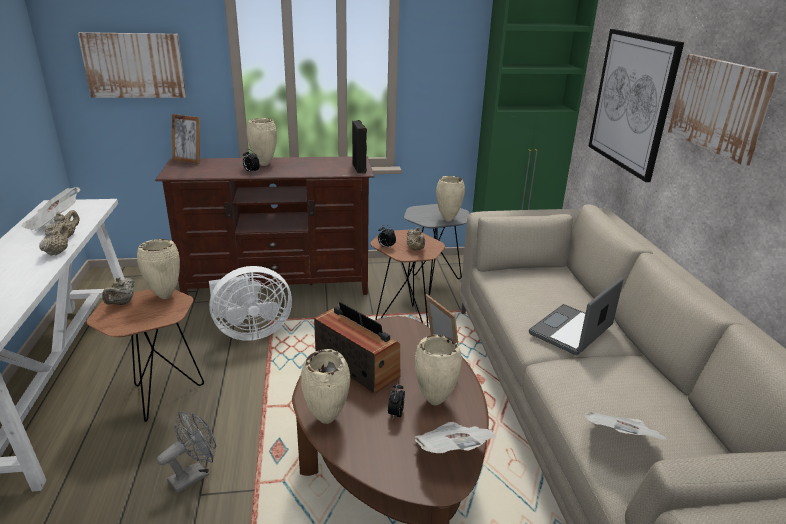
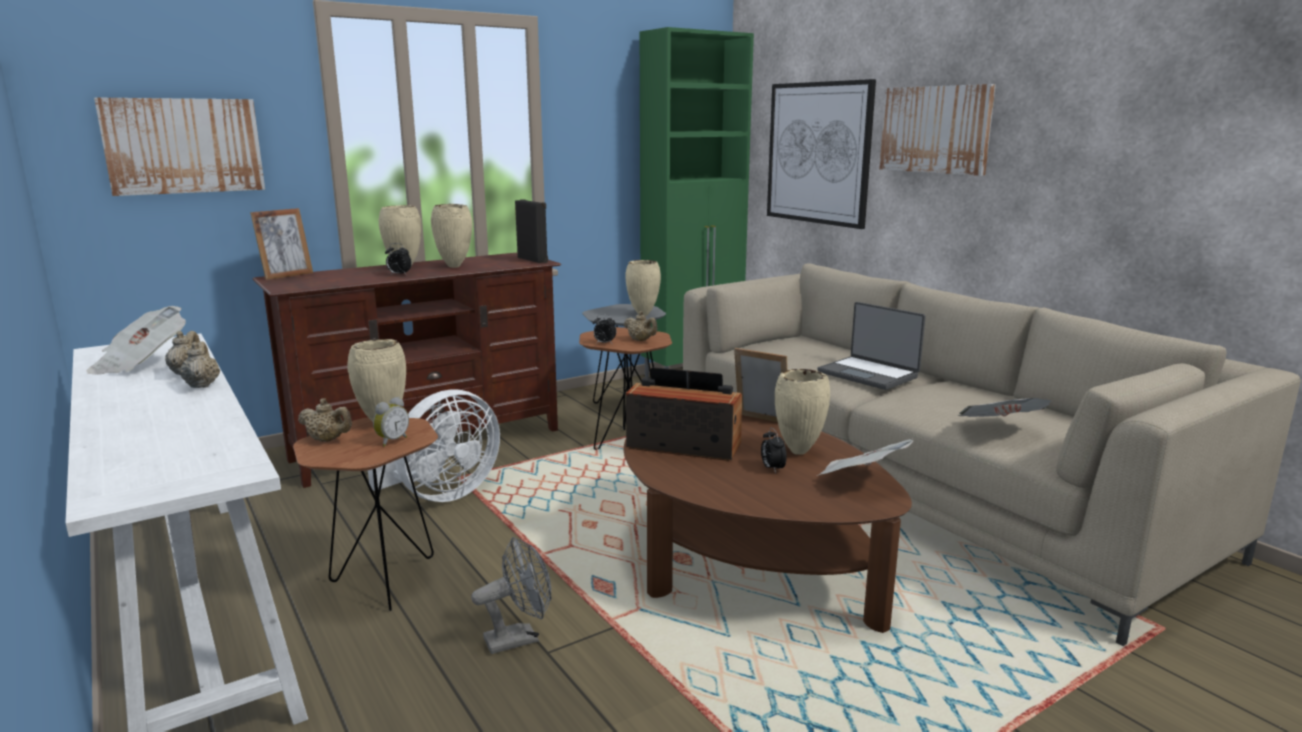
camera: 25 degrees left, 10 degrees down
(122, 303) = (328, 440): beige teapot -> beige teapot turned 60 degrees counterclockwise
(152, 315) = (391, 441): none -> alarm clock
(188, 160) = (286, 275): picture frame -> picture frame turned 45 degrees counterclockwise
(194, 475) = (519, 638): grey fan -> grey fan turned 45 degrees clockwise
(327, 420) = (708, 489): beige vase -> beige vase (455, 267)
(572, 331) = (869, 374): laptop -> laptop turned 60 degrees counterclockwise

